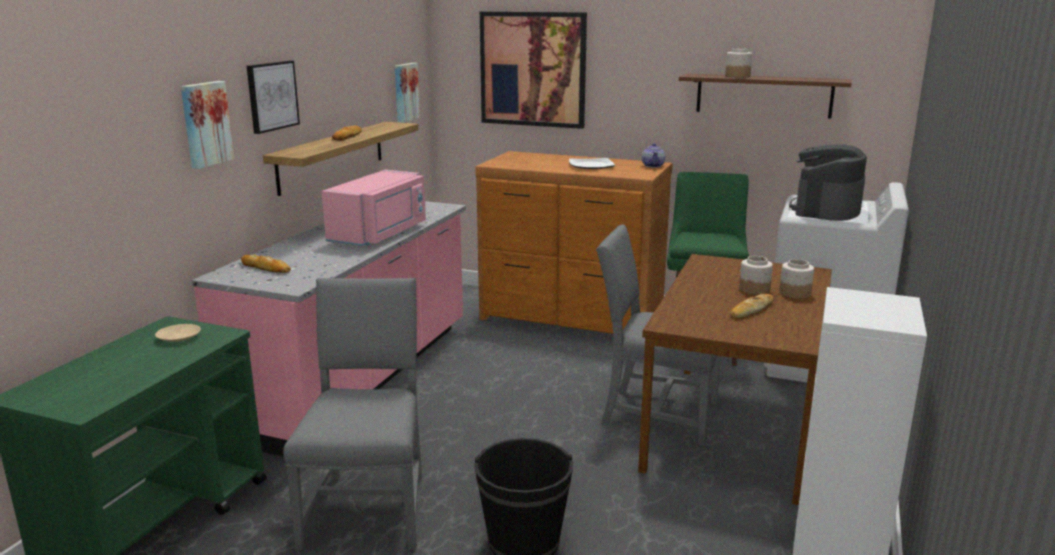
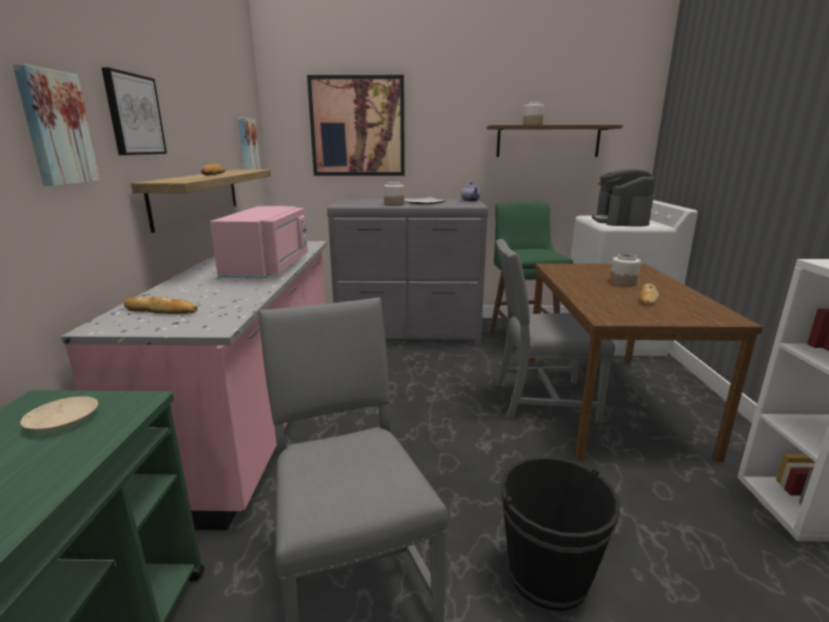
camera: 20 degrees left, 0 degrees up
(571, 317) = (409, 331): brown dresser -> grey dresser
(794, 293) = (654, 282): jar -> jar (393, 204)

